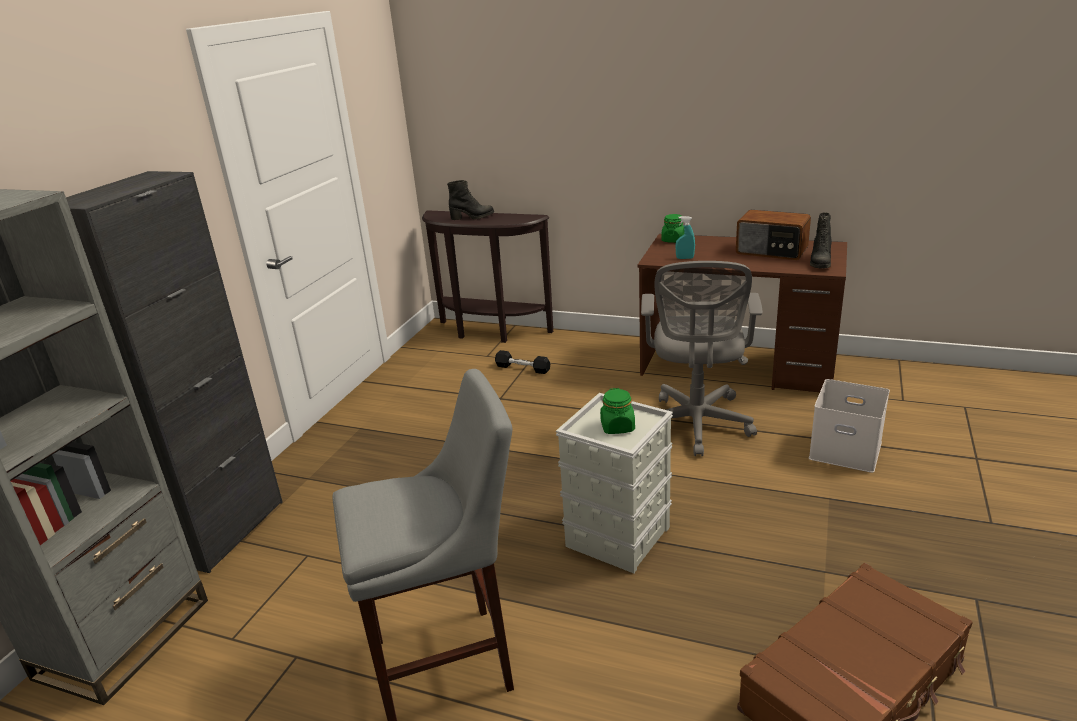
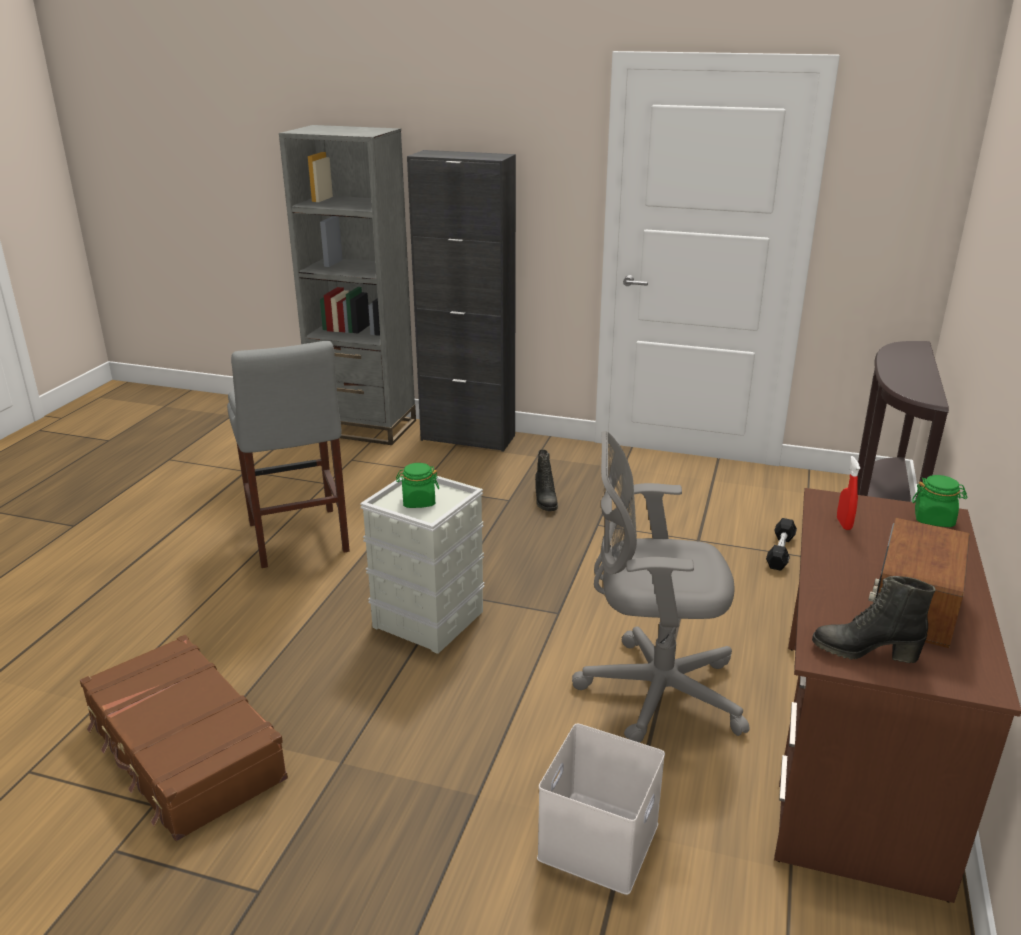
camera: 85 degrees right, 0 degrees up
(472, 217) = (908, 365): black boot -> black boot (545, 501)
(685, 258) = (844, 524): turquoise spray bottle -> red spray bottle

